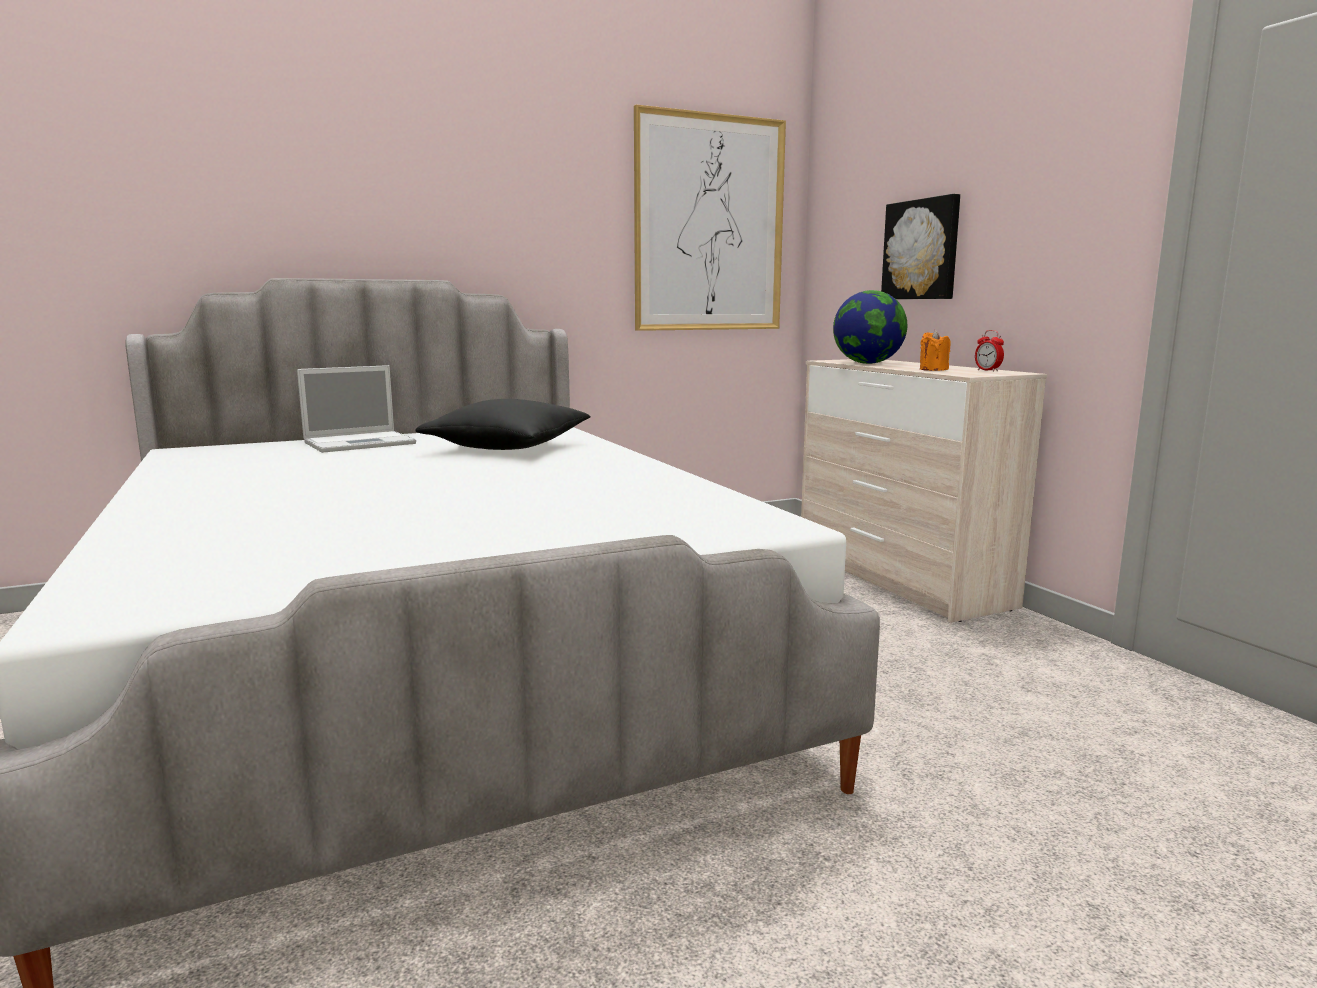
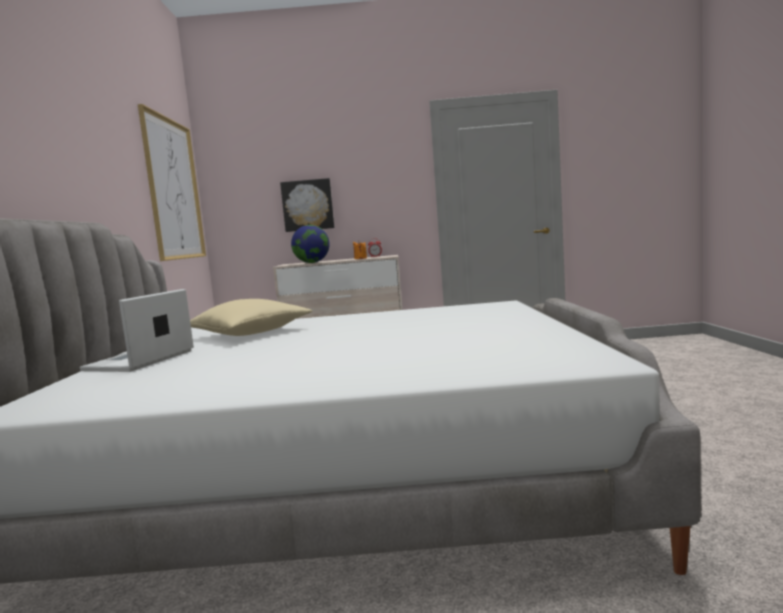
camera: 65 degrees left, 5 degrees down
(361, 443) = (139, 361): laptop -> laptop turned 150 degrees counterclockwise
(508, 448) = (251, 333): black pillow -> beige pillow

